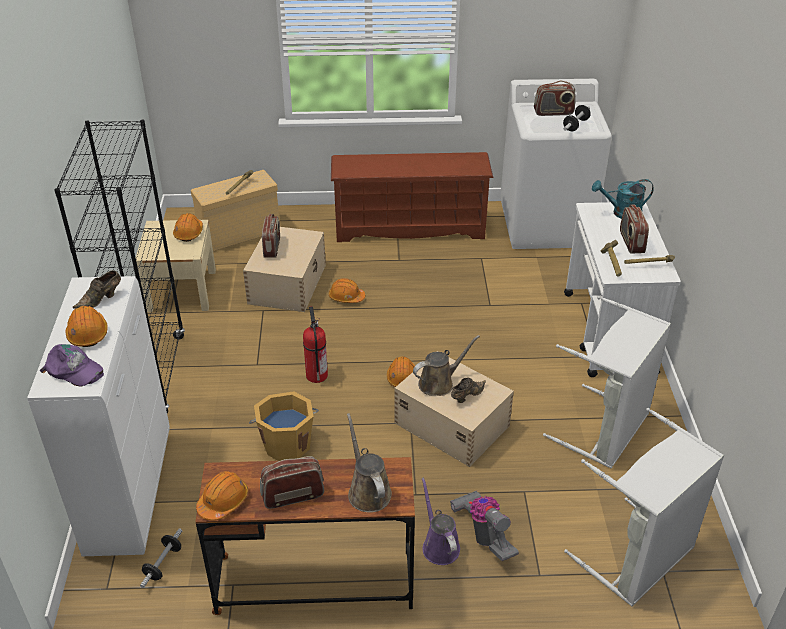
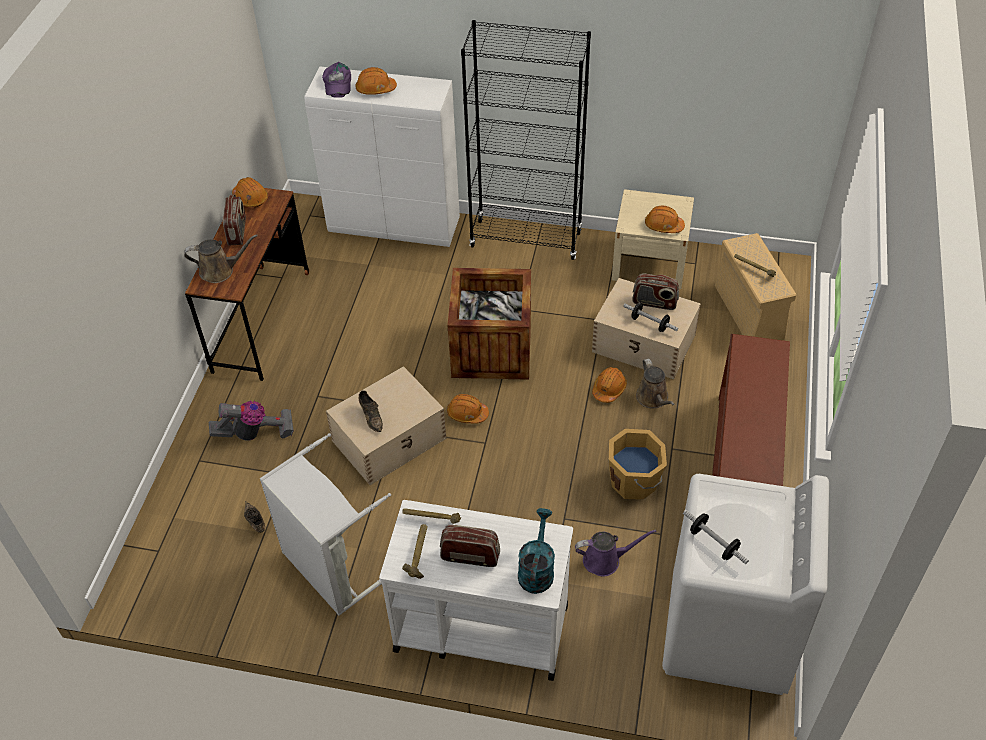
camera: 105 degrees right, 10 degrees up
(73, 370) = (337, 84): purple cap -> purple cap turned 45 degrees counterclockwise
(101, 300) = (414, 94): brown shoe -> brown shoe (255, 523)
(163, 564) = (317, 243): dumbbell -> dumbbell (649, 323)
(287, 444) = (409, 320): orange bucket -> orange bucket (635, 481)
(316, 375) = (491, 349): fire extinguisher -> crate
(439, 383) = (397, 399): brown watering can -> brown watering can (653, 398)
(439, 545) = (258, 401): purple watering can -> purple watering can (605, 560)
(553, 112) = (757, 527): radio -> none
(639, 559) = (178, 538): grey laundry basket -> none

